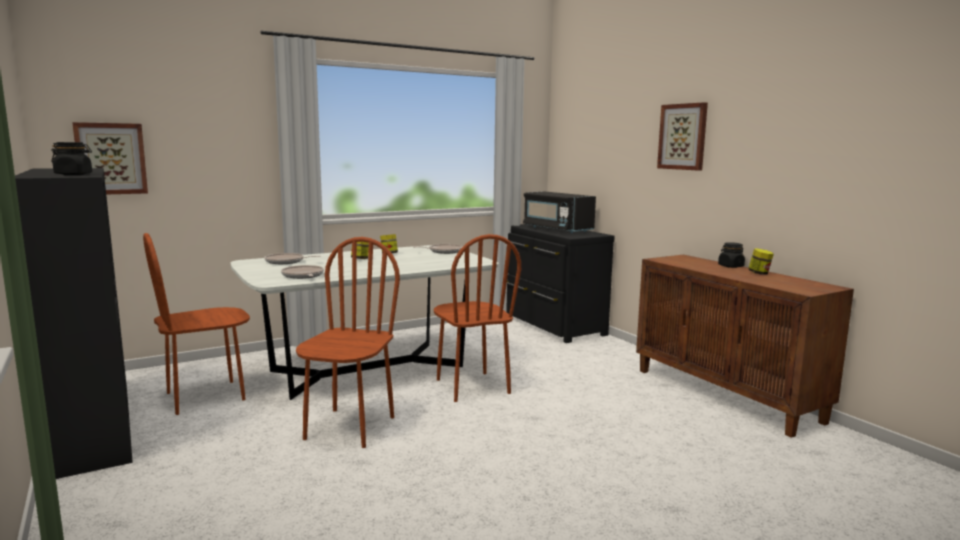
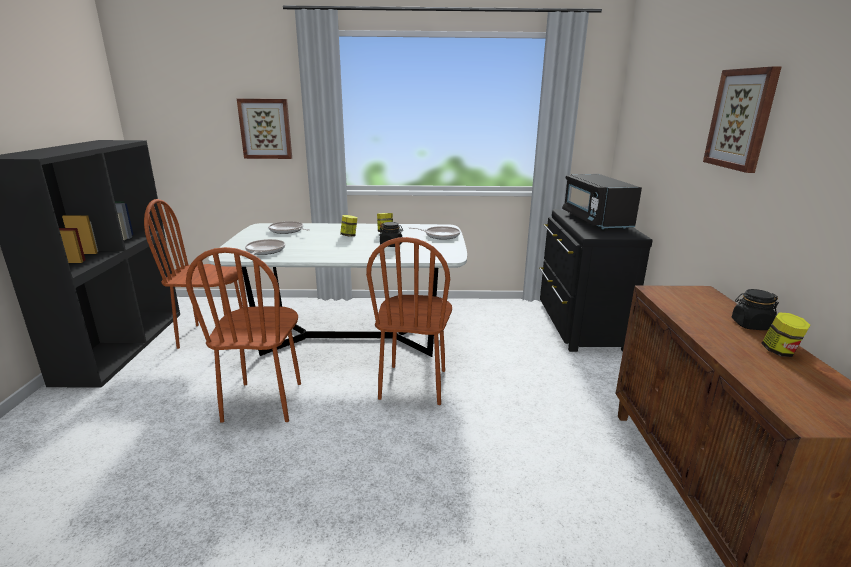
camera: 30 degrees right, 10 degrees up
(74, 174) = (45, 153): black jar -> black jar (391, 245)
(111, 158) = (176, 130): picture -> picture (265, 129)
(349, 428) = (264, 401): brown chair -> brown chair turned 135 degrees clockwise

